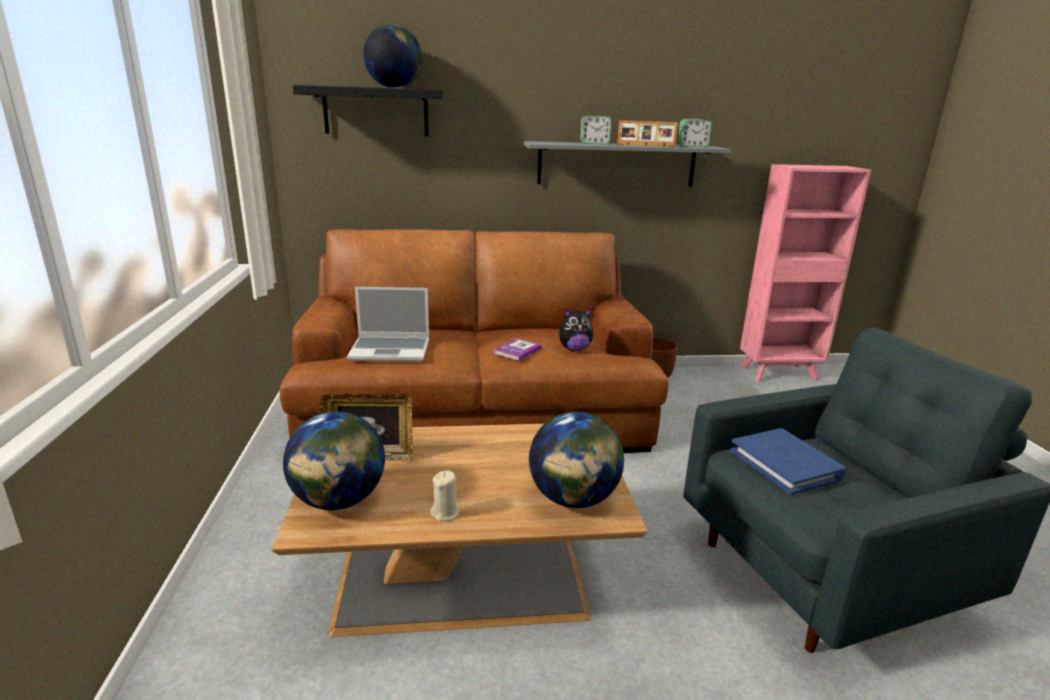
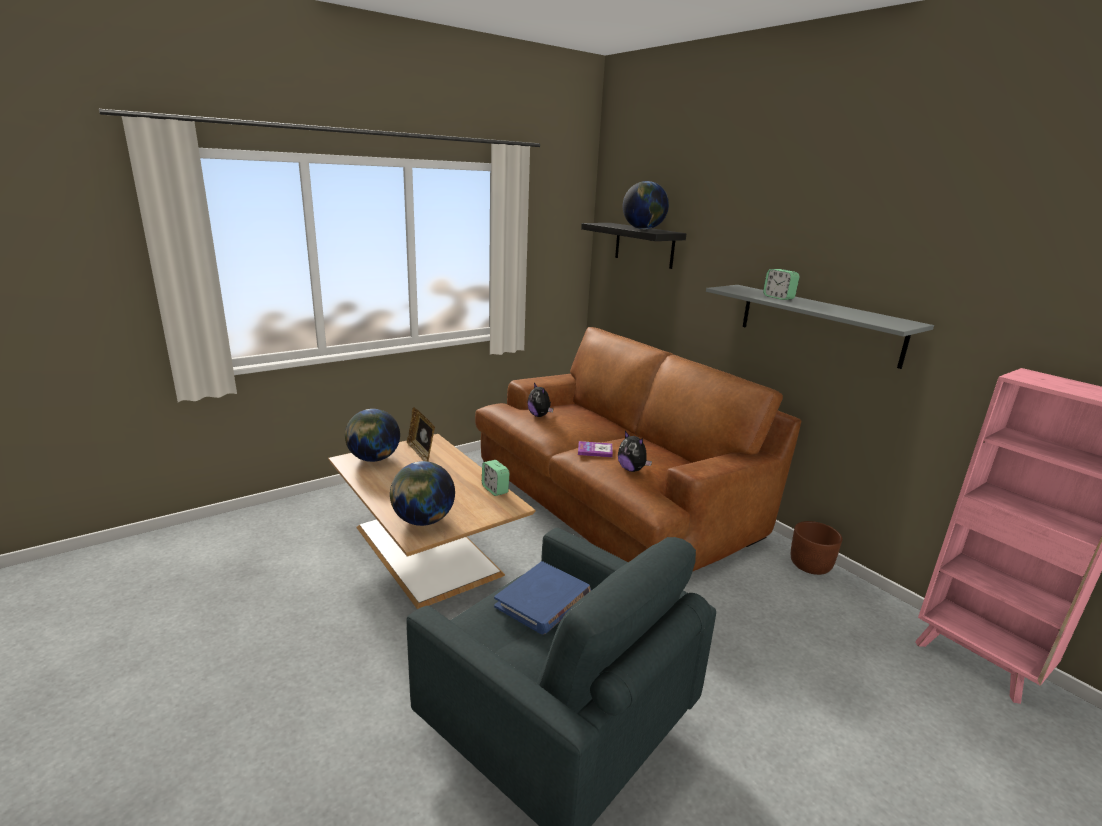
camera: 60 degrees right, 0 degrees up
(391, 350) = (539, 415): laptop -> plush toy
(445, 513) = (381, 487): beige candle -> none
(646, 145) = (818, 309): picture frame -> none
(692, 146) = (873, 320): alarm clock -> alarm clock (495, 490)

